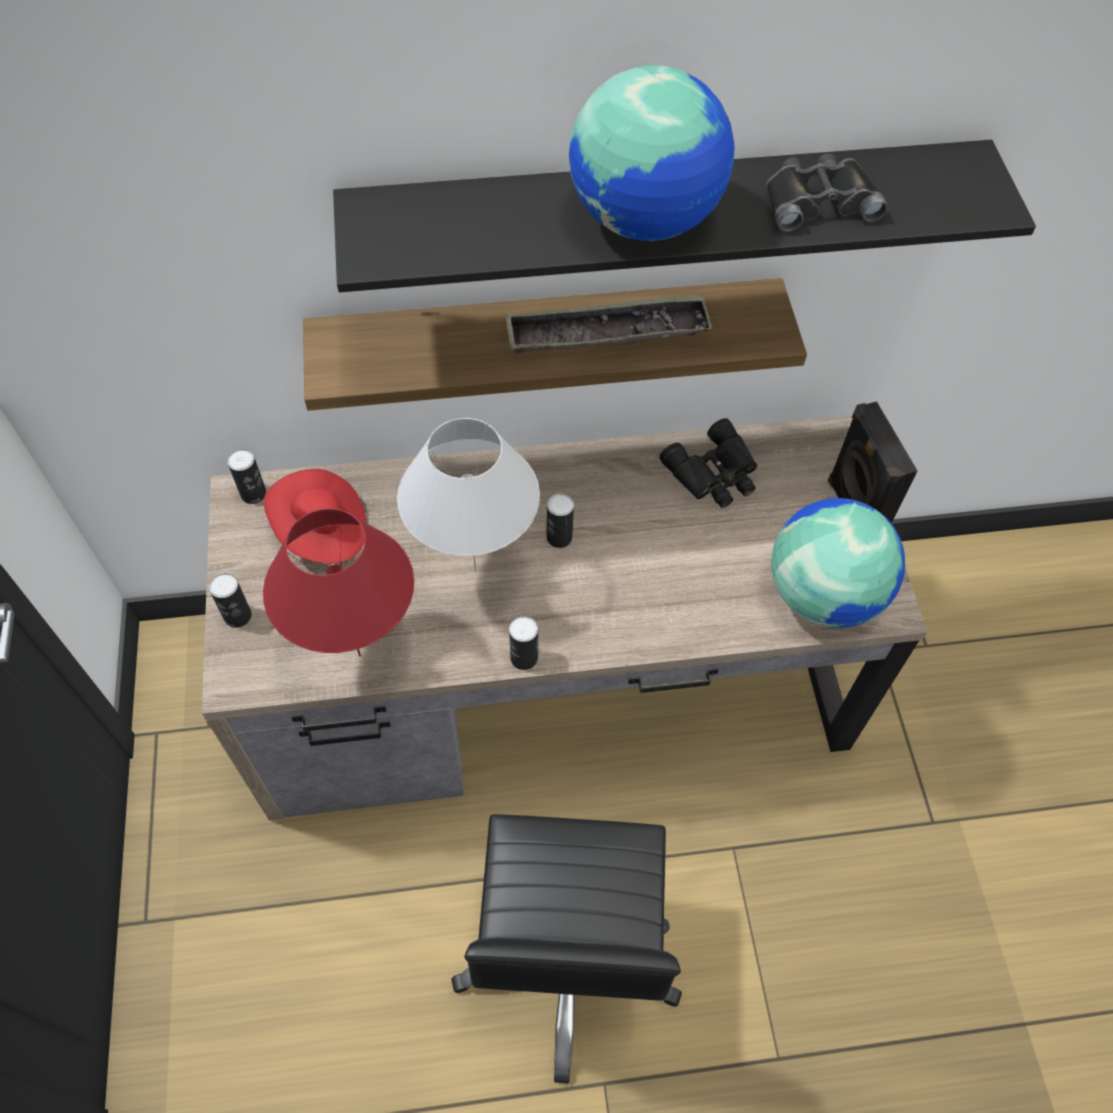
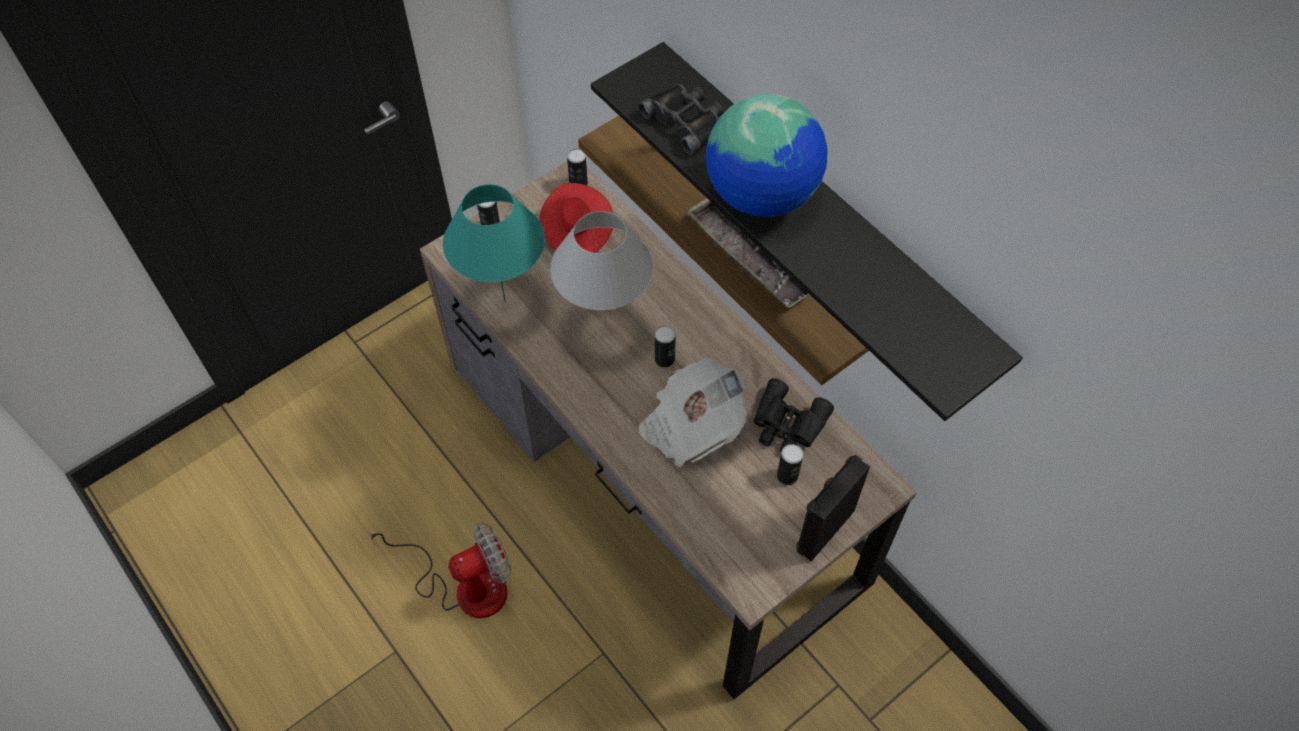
camera: 60 degrees right, 0 degrees up
(359, 655) = (505, 301): red table lamp -> turquoise table lamp
(524, 657) = (561, 386): can -> can (787, 475)
(568, 956) = (464, 586): black office chair -> fan
(660, 558) = (691, 426): none -> newspaper
(818, 200) = (859, 278): black binoculars -> black binoculars (686, 121)
(823, 594) = (734, 541): globe -> none

